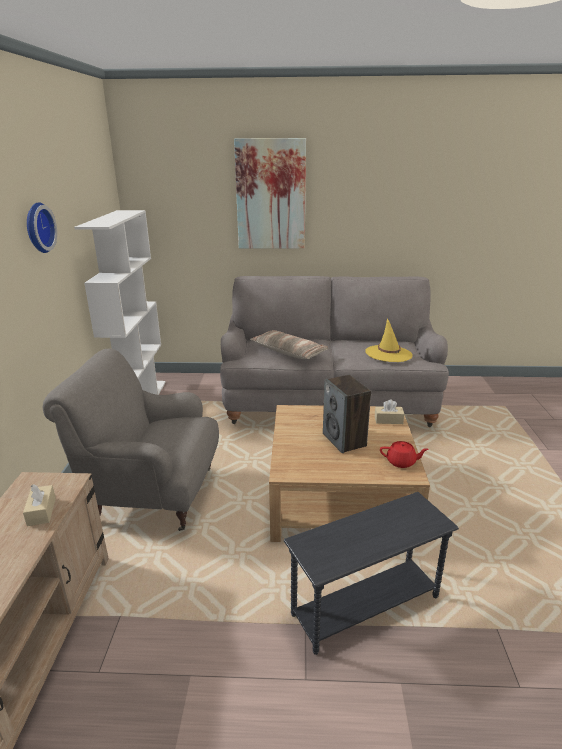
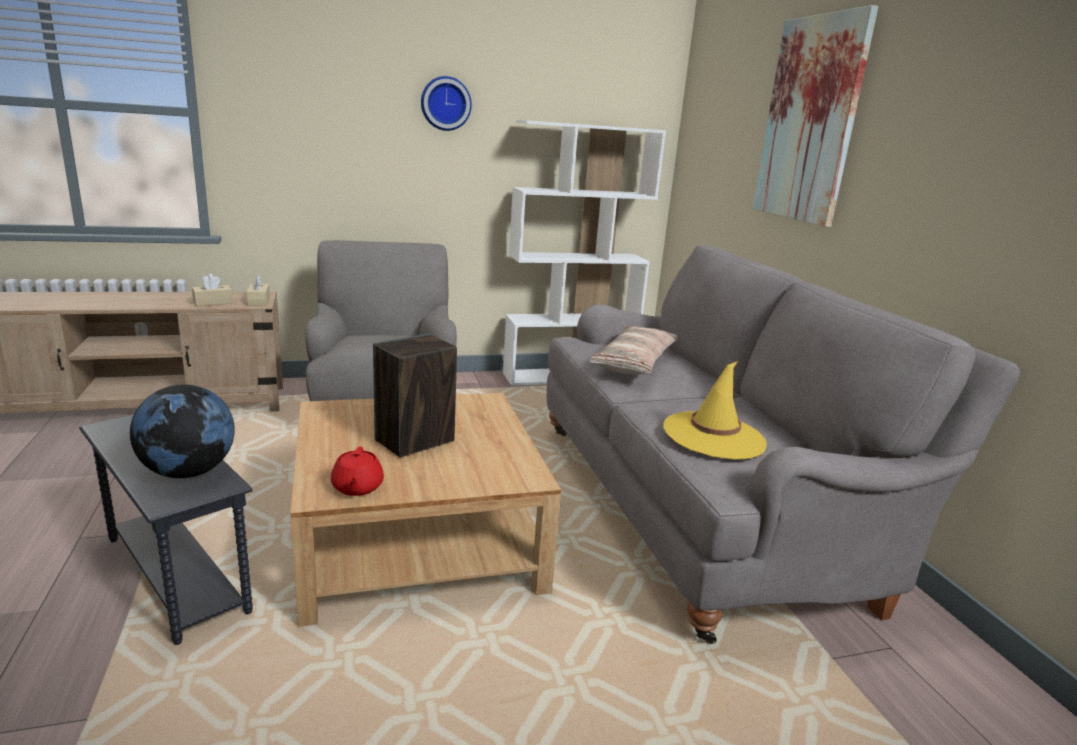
camera: 70 degrees right, 5 degrees down
(388, 420) = (498, 476): beige tissue box -> beige tissue box (259, 301)
(400, 516) = (188, 472): none -> globe

